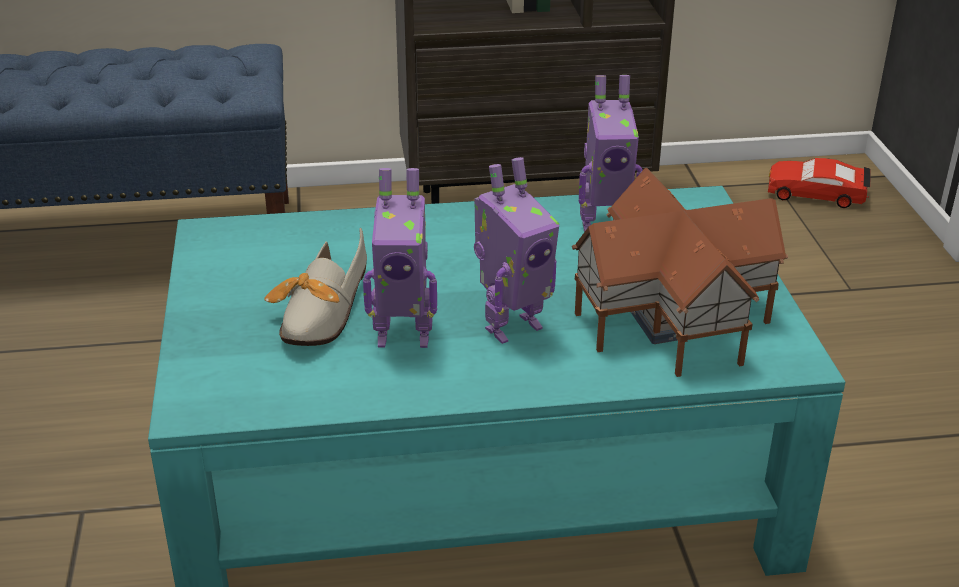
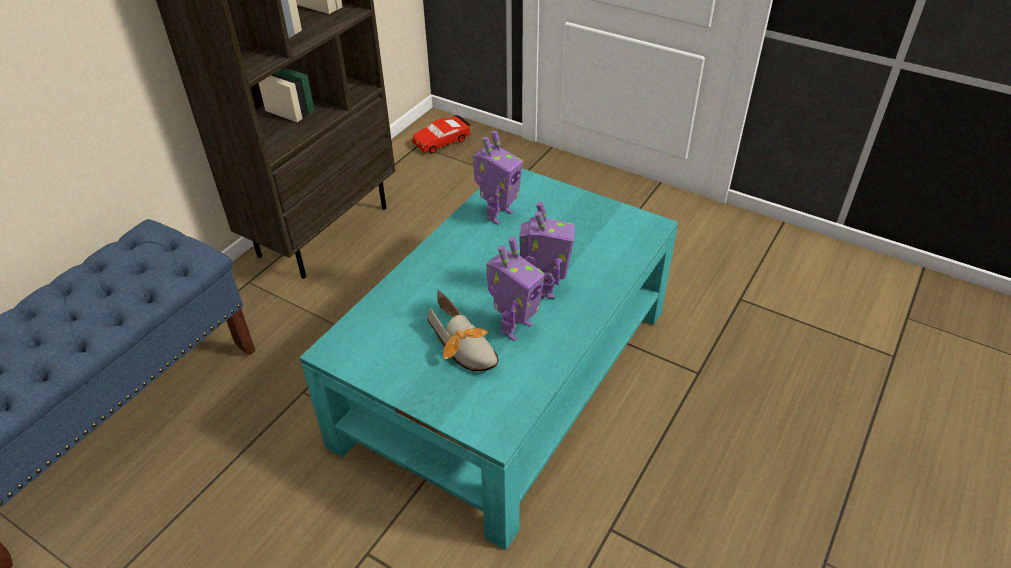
camera: 50 degrees left, 10 degrees up
(670, 320) = (591, 240): toy house -> none

